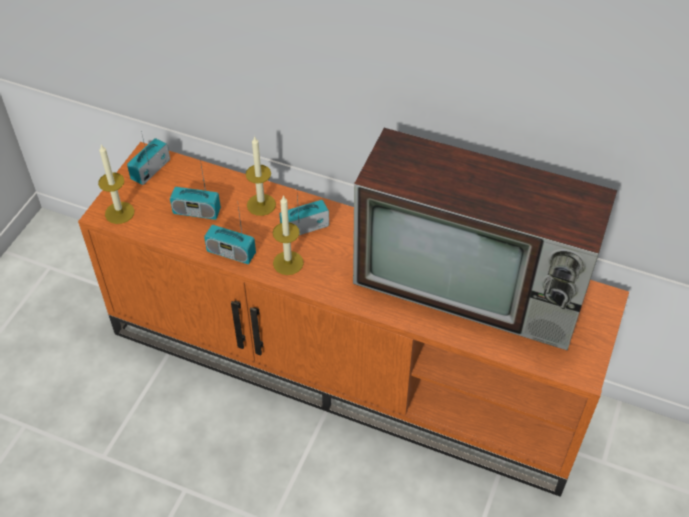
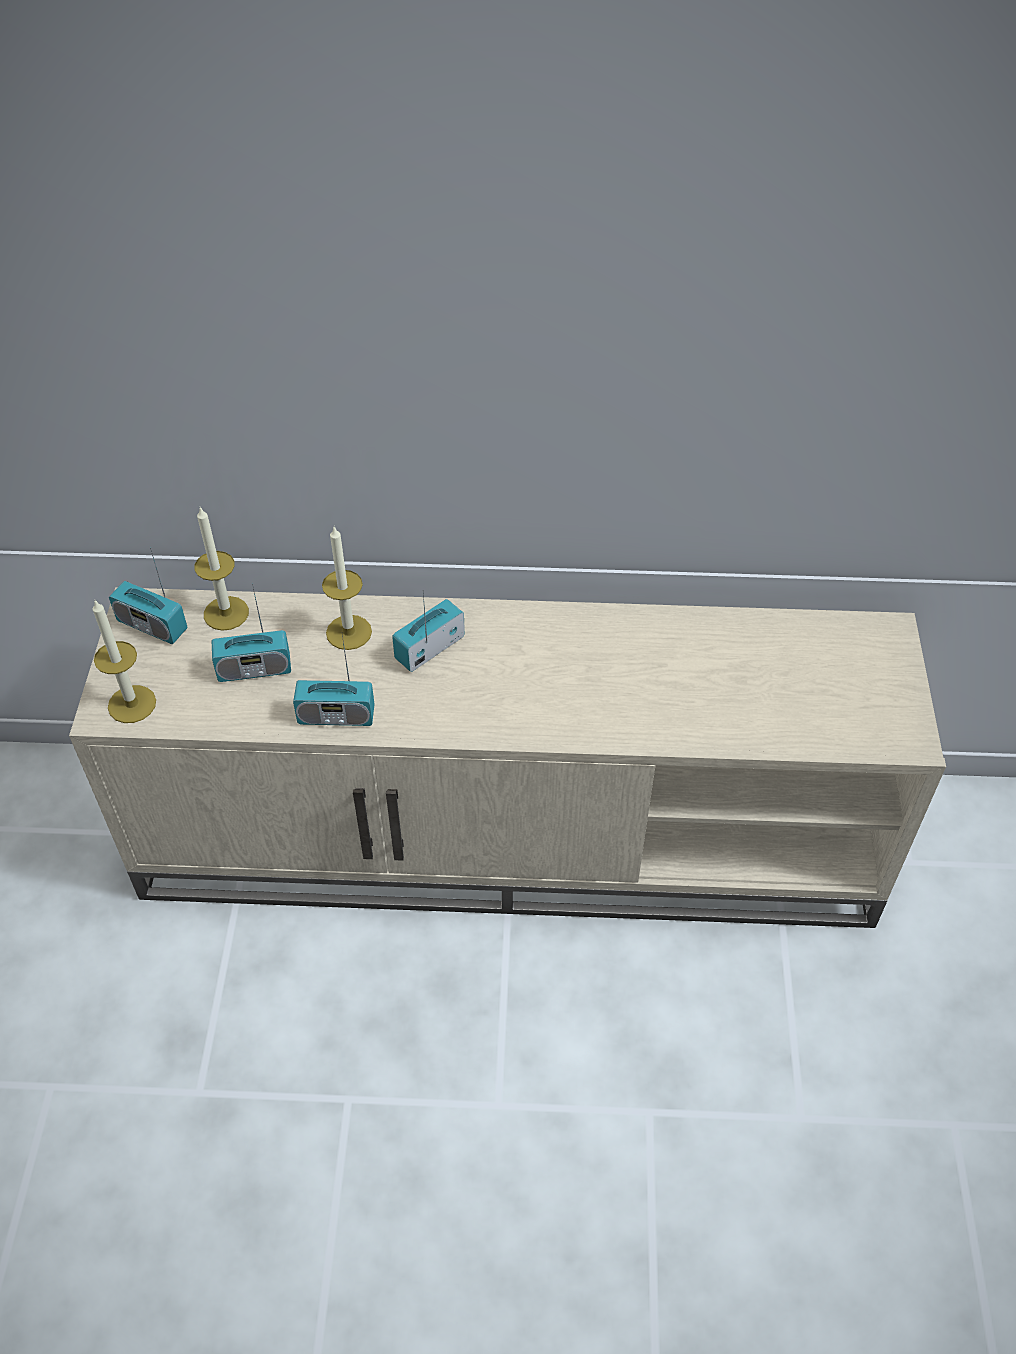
camera: 20 degrees left, 0 degrees up
(150, 170) = (152, 626): radio -> radio turned 75 degrees counterclockwise
(288, 263) = (429, 707): candle -> candle (226, 613)
(349, 365) = (512, 837): orange tv stand -> beige tv stand
(473, 287) = (709, 666): television -> none

